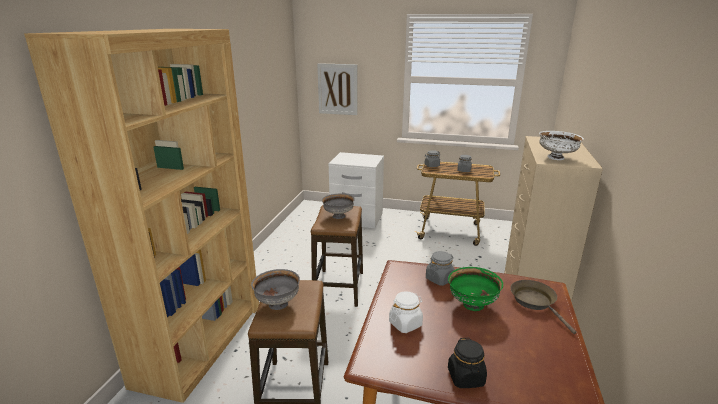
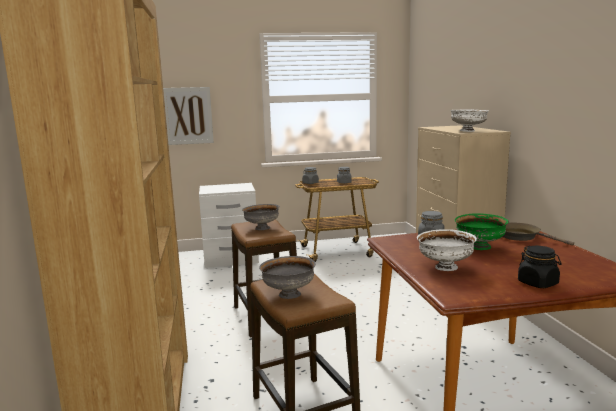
camera: 25 degrees left, 10 degrees down
(405, 324) = (445, 268): white jar -> white bowl

